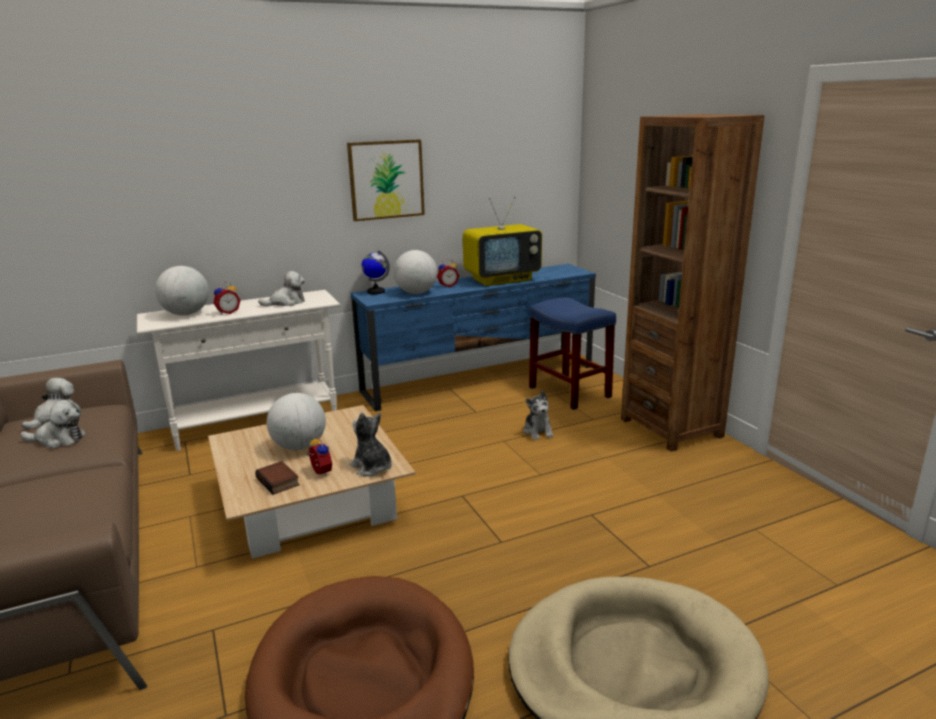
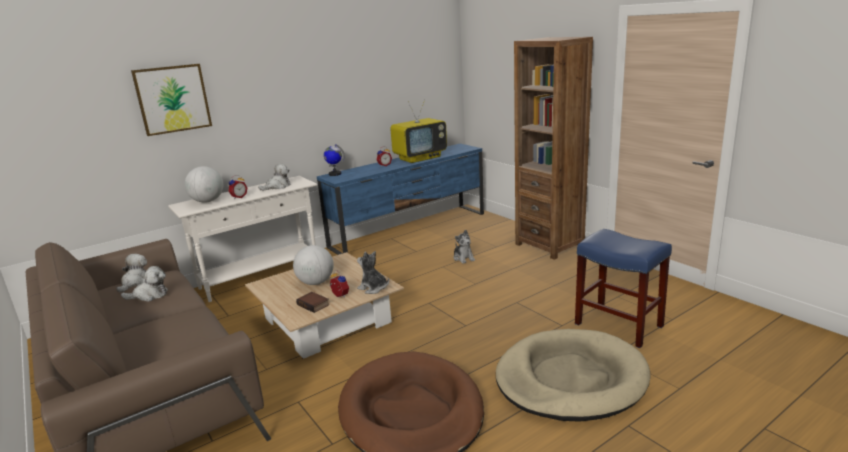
camera: 10 degrees left, 0 degrees up
(386, 180) = (335, 93): picture -> picture (173, 99)
(416, 293) = (365, 172): globe -> none
(570, 392) = (476, 231): blue stool -> blue stool (619, 325)

